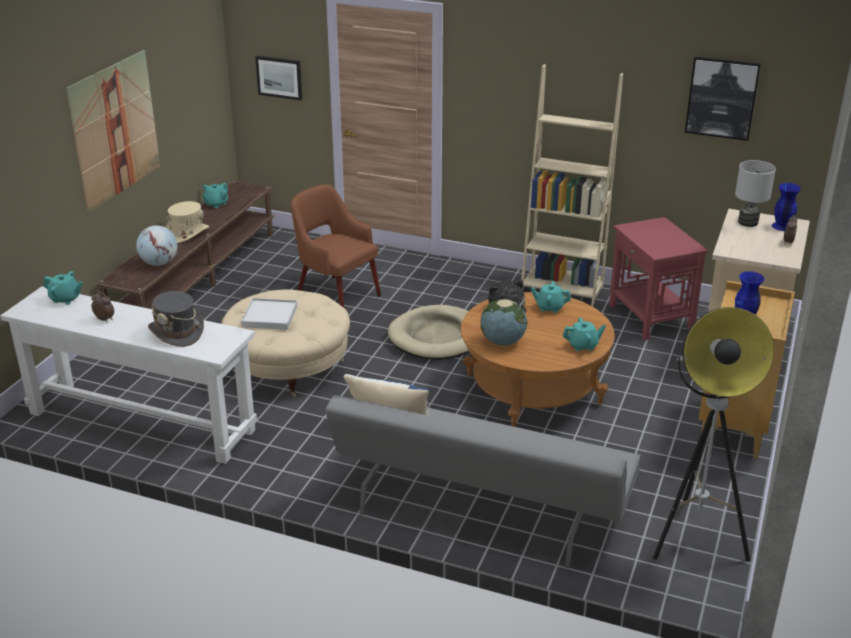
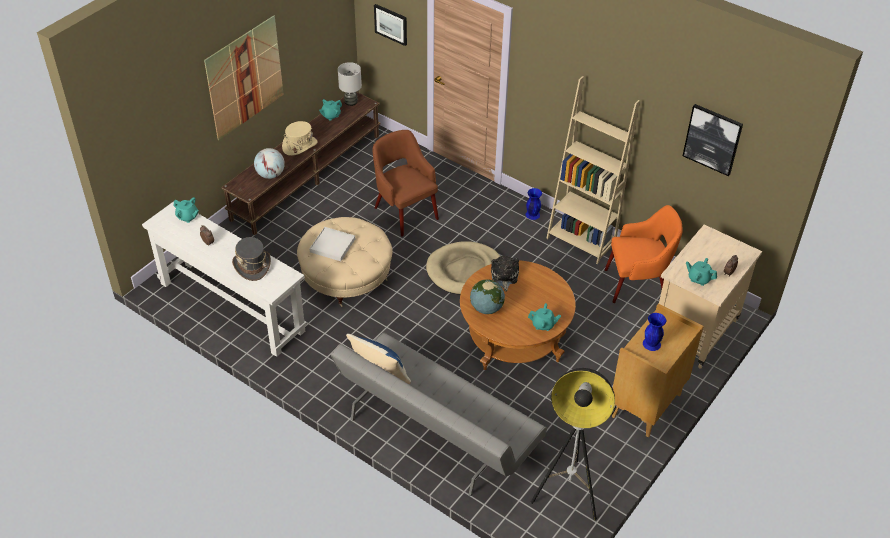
camera: 15 degrees right, 15 degrees up
(549, 307) = (536, 281): turquoise teapot -> turquoise teapot (699, 279)
(650, 317) = (637, 284): red side table -> orange armchair
(748, 222) = (710, 243): grey table lamp -> grey table lamp (351, 101)
(782, 226) = (735, 253): blue vase -> blue vase (532, 214)

